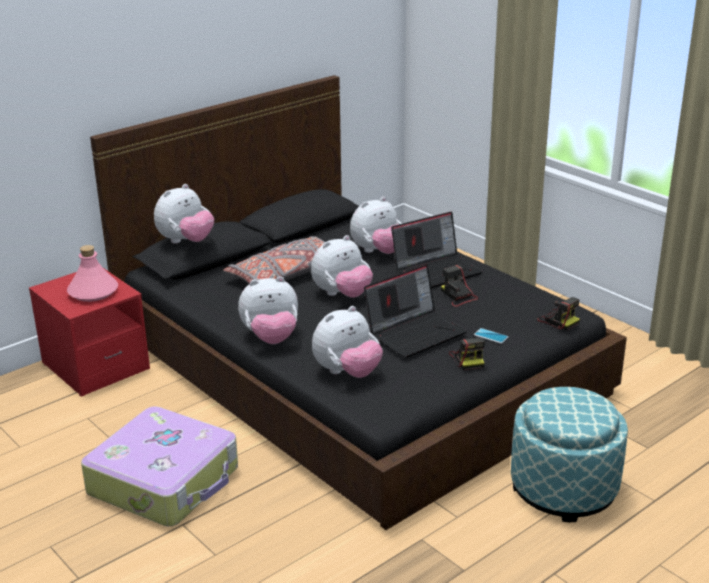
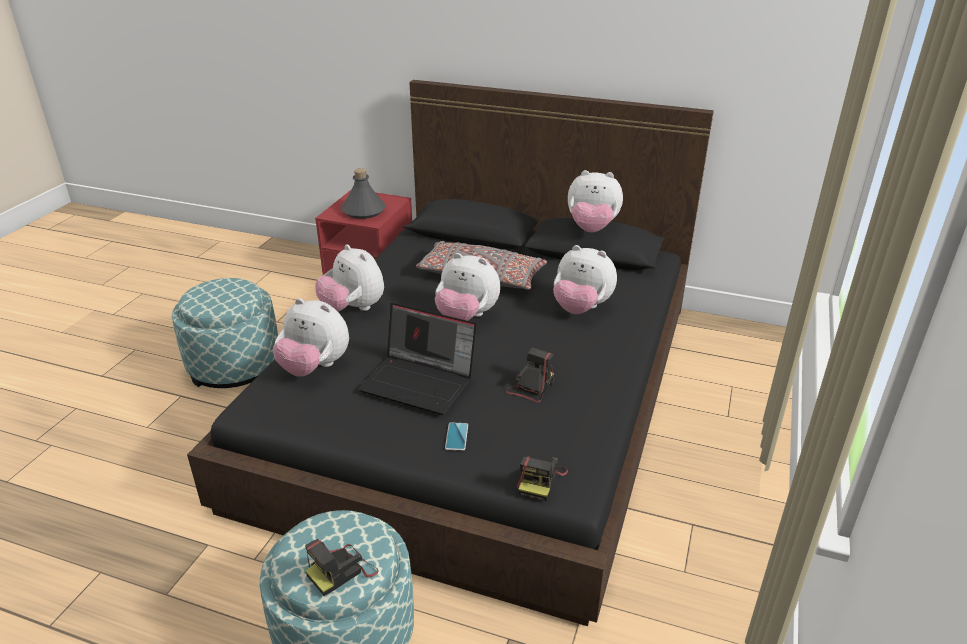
camera: 60 degrees right, 5 degrees up
(93, 292) = (364, 211): pink bottle -> grey bottle
(166, 481) = (235, 365): suitcase -> ottoman
(186, 241) = (450, 207): plush toy -> plush toy (592, 229)
(437, 270) = (577, 355): laptop -> none
(468, 359) = (392, 435): camera -> camera (342, 571)

